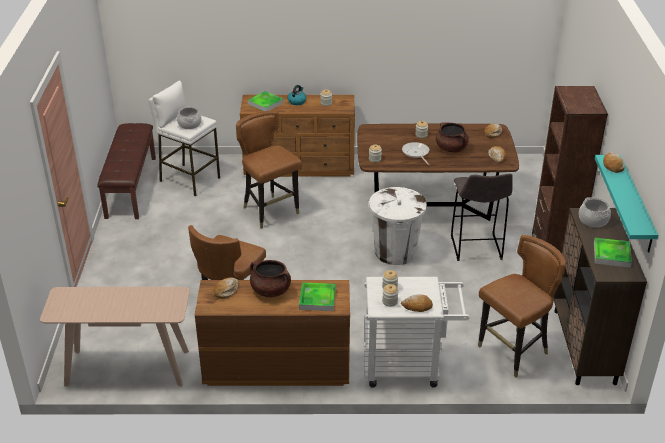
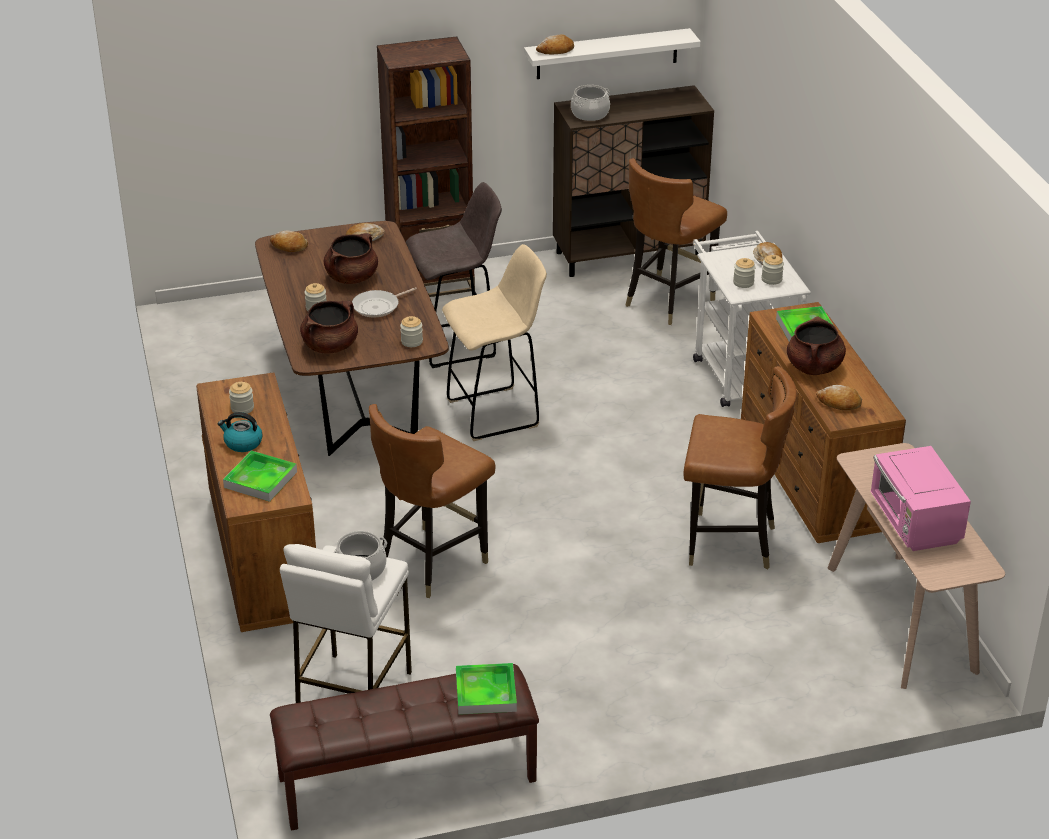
camera: 105 degrees left, 0 degrees up
(108, 299) = (914, 523): none -> pink microwave
(380, 135) = (330, 346): none -> brown cooking pot
(395, 252) = (496, 413): white trash can -> beige stool
(513, 352) = (668, 301): brown chair -> brown chair turned 90 degrees counterclockwise
(611, 255) = (657, 102): tray -> tray (486, 692)
(635, 204) = (607, 54): turquoise shelf -> white shelf

